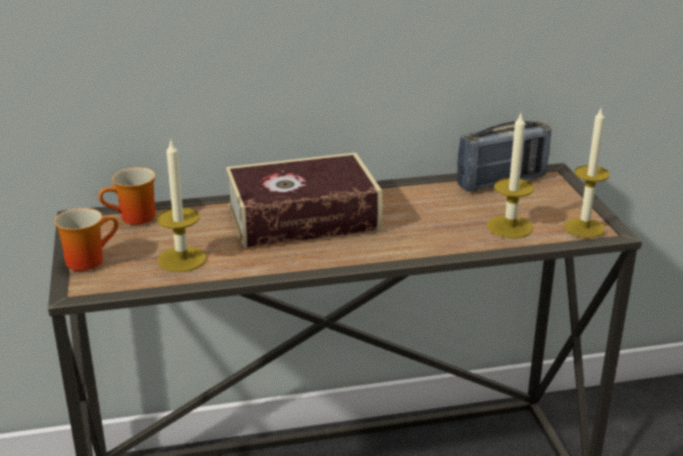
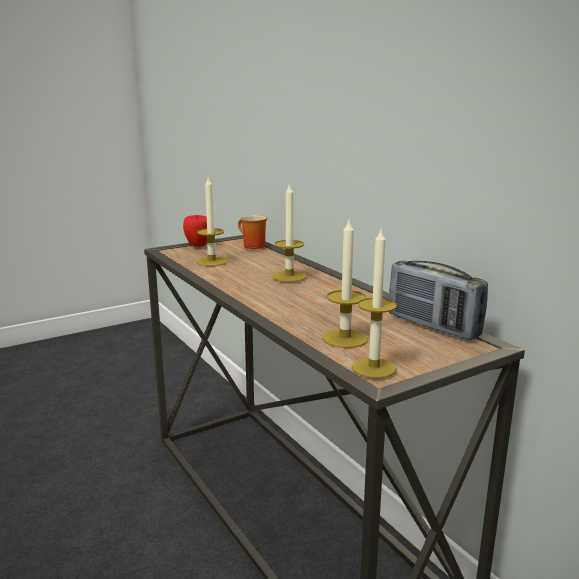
camera: 70 degrees right, 10 degrees down
(88, 259) = (197, 246): mug -> apple
(303, 217) = (289, 276): book -> candle

